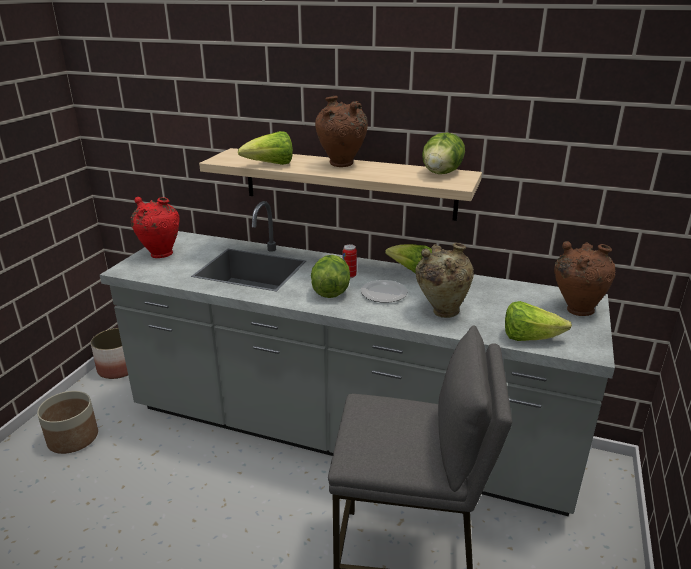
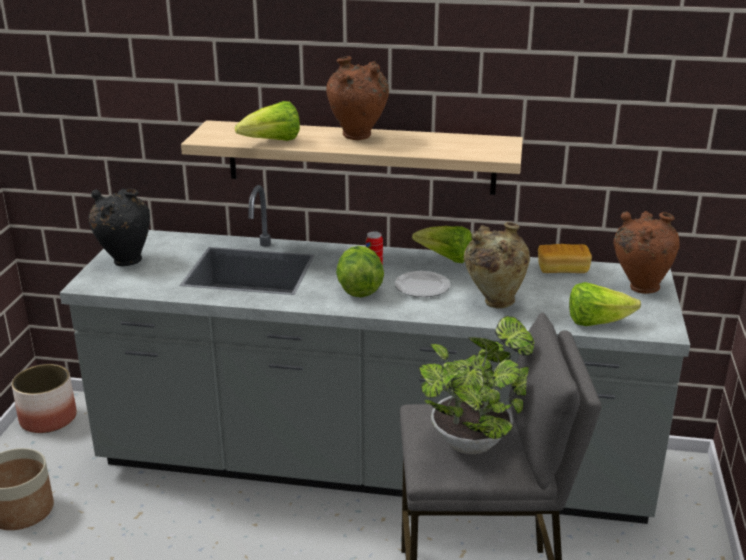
camera: 10 degrees left, 0 degrees up
(160, 254) = (125, 260): red vase -> black vase
(400, 434) = (474, 439): none -> potted plant
(441, 173) = (478, 142): lettuce -> none
(509, 289) = (562, 269): none -> bread

